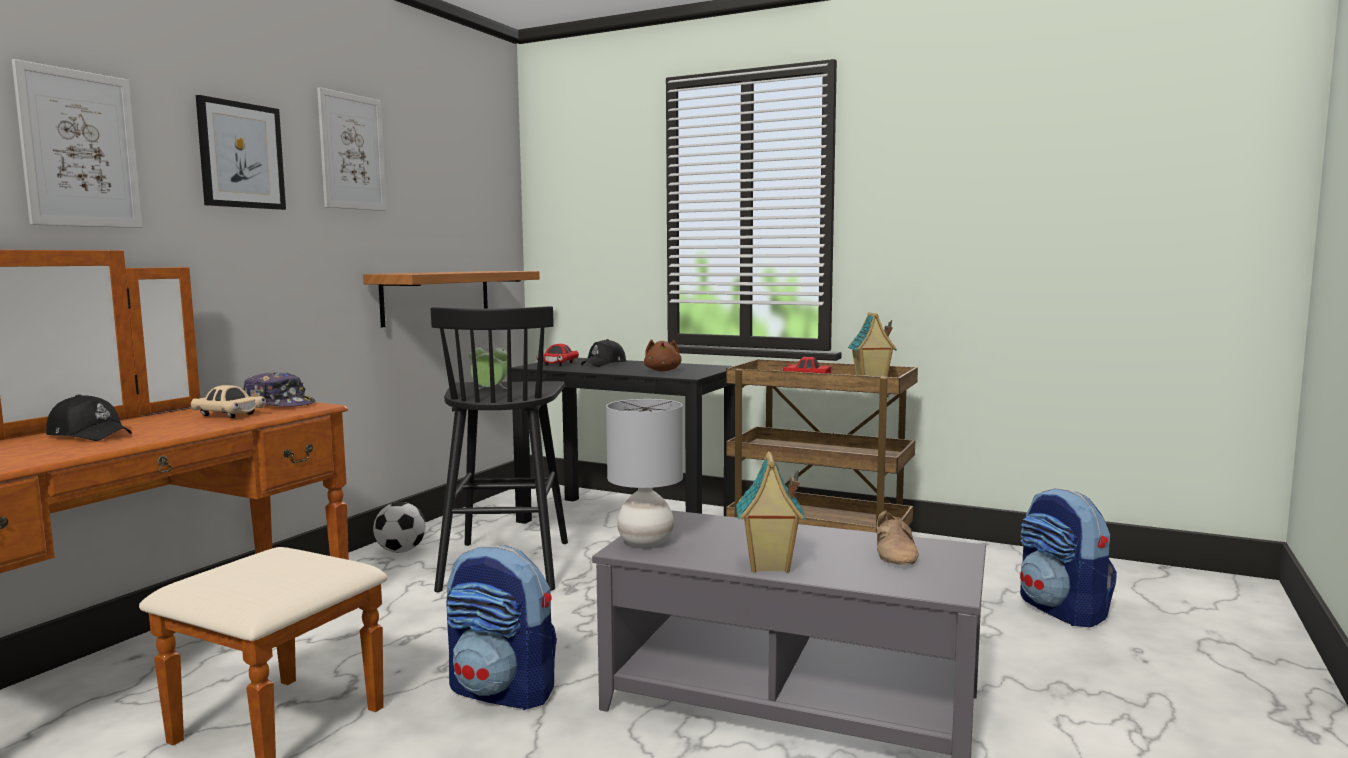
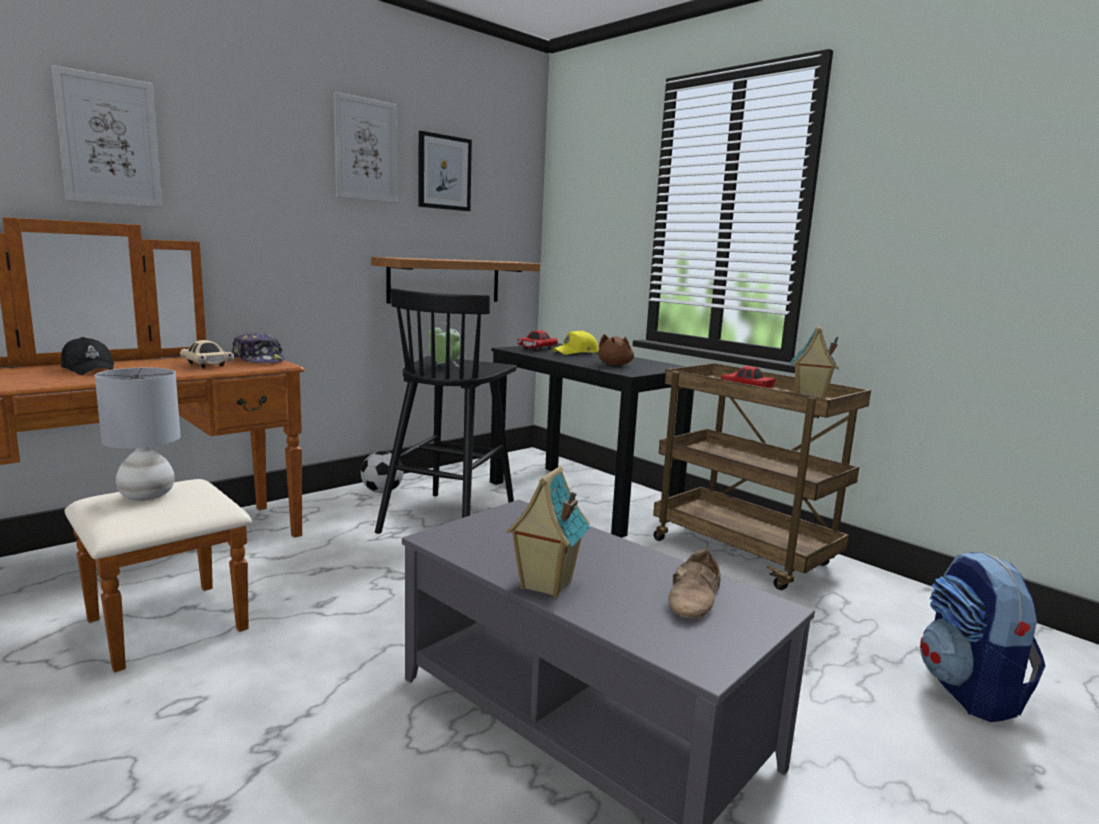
camera: 20 degrees right, 5 degrees up
(241, 155) = (257, 150): picture -> picture (444, 172)
(503, 691) = (346, 639): backpack -> none
(604, 364) = (576, 352): black cap -> yellow cap
(645, 542) = (463, 533): grey table lamp -> grey table lamp (146, 496)

